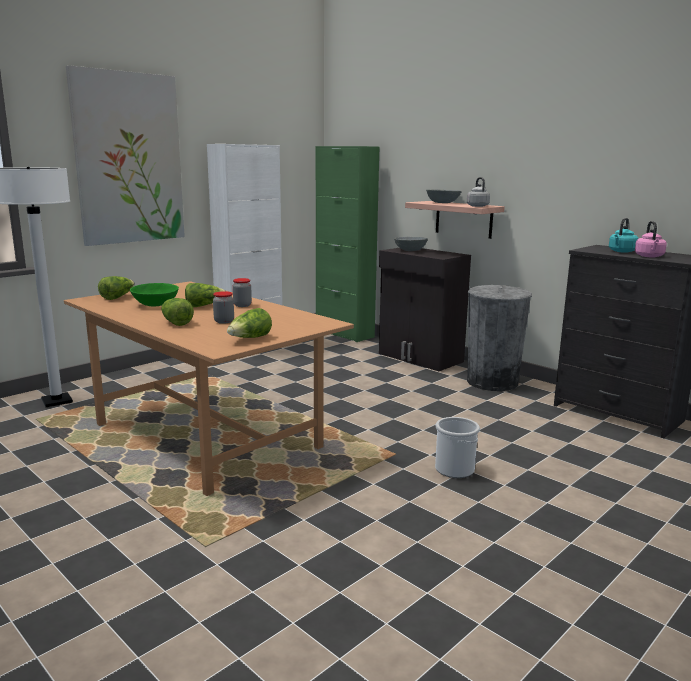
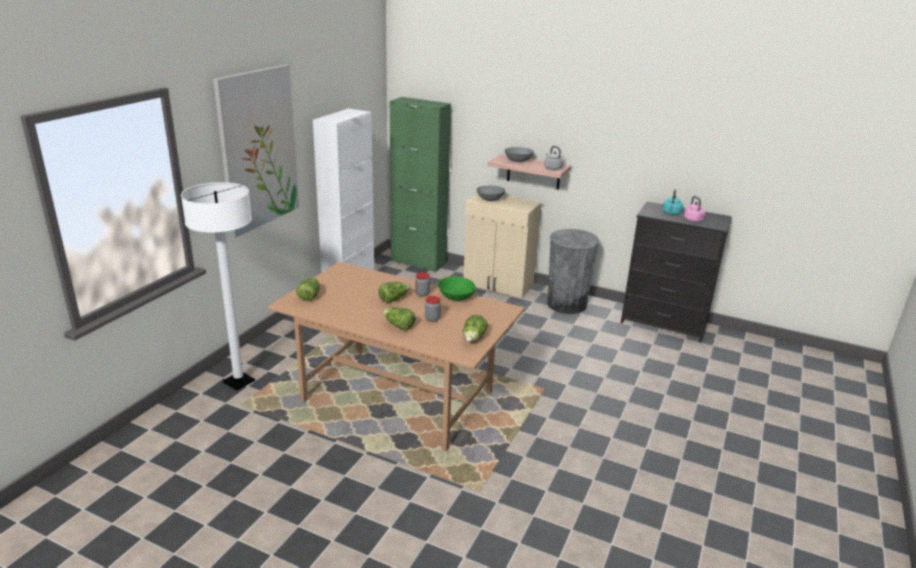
camera: 20 degrees left, 10 degrees up
(155, 304) = (353, 303): green bowl -> green bowl (455, 297)
(420, 358) = (498, 285): black cabinet -> beige cabinet
(455, 469) = (590, 394): bucket -> none

